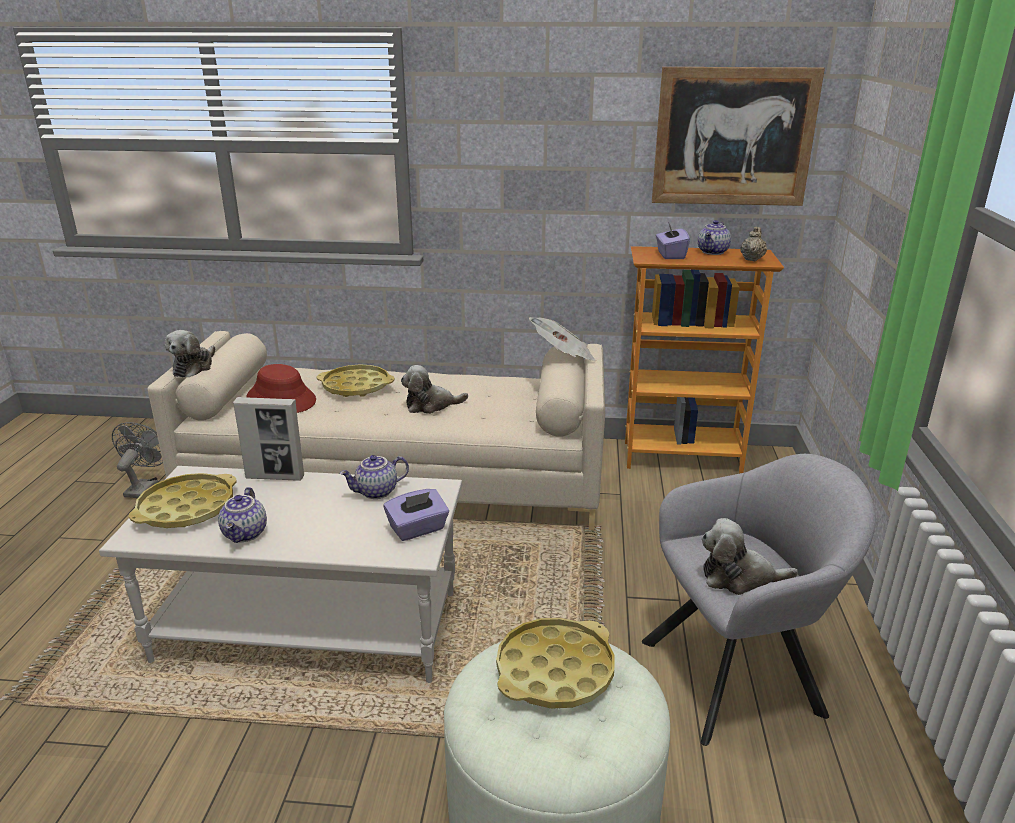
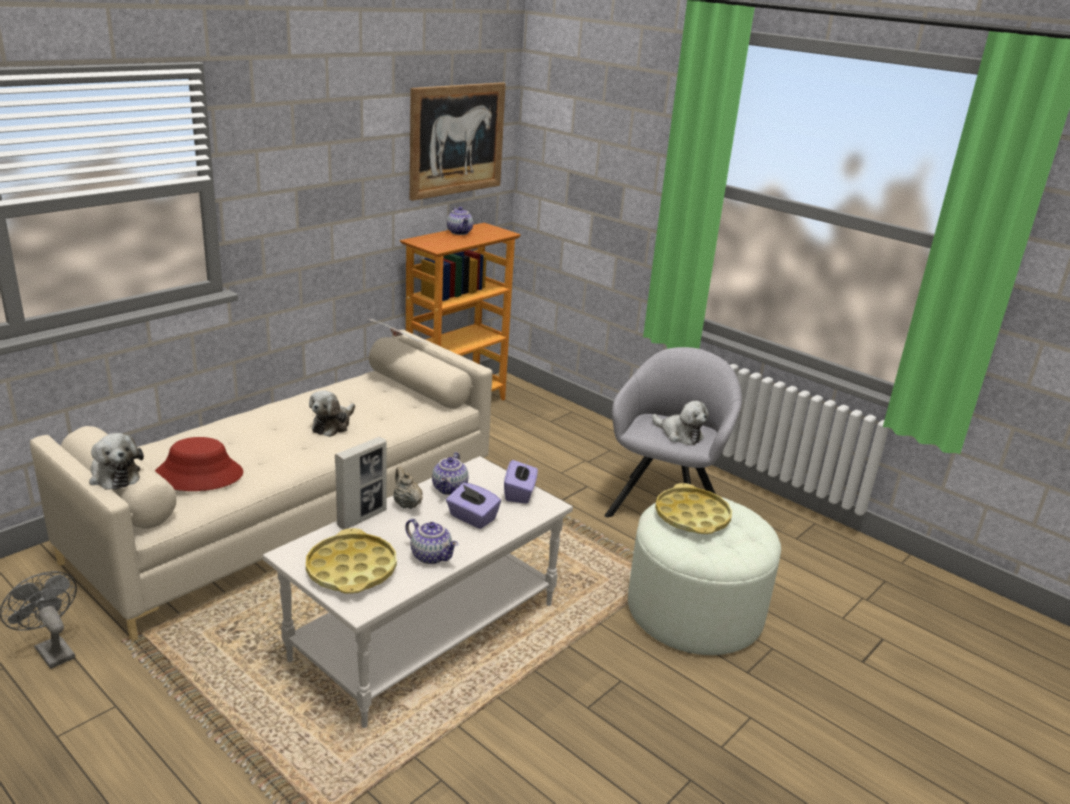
camera: 55 degrees left, 0 degrees up
(356, 386) = (242, 437): yellow tray -> none
(670, 255) = (442, 241): purple tissue box -> purple tissue box (472, 518)
(739, 577) = (679, 434): plush toy -> plush toy turned 90 degrees counterclockwise
(752, 259) = (493, 232): beige teapot -> beige teapot (406, 504)

